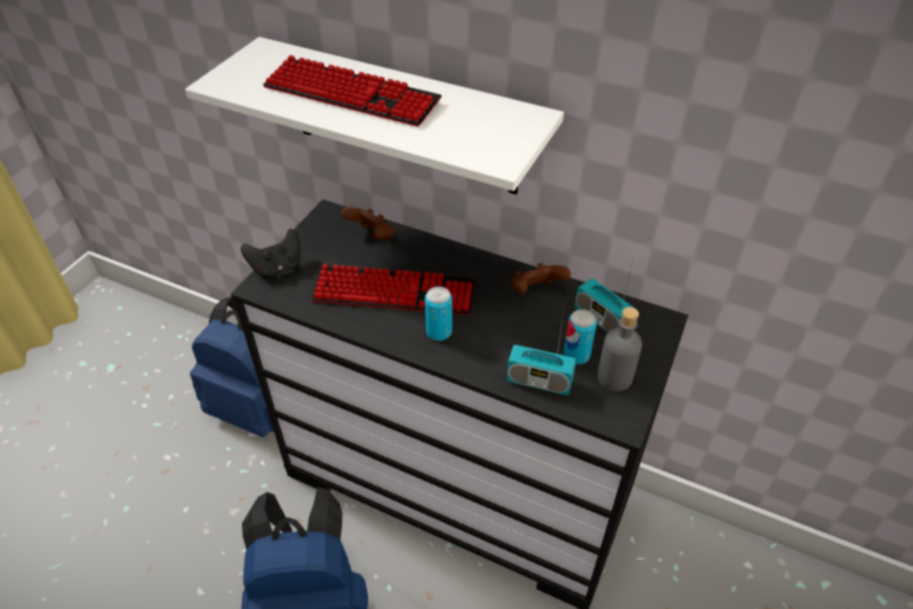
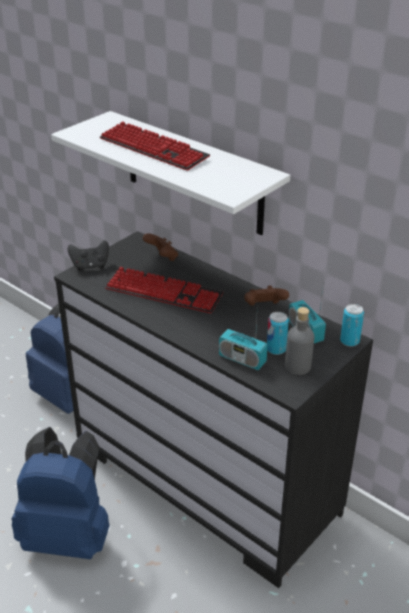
camera: 15 degrees right, 10 degrees down
(439, 332) = (184, 320): can -> can (349, 341)

